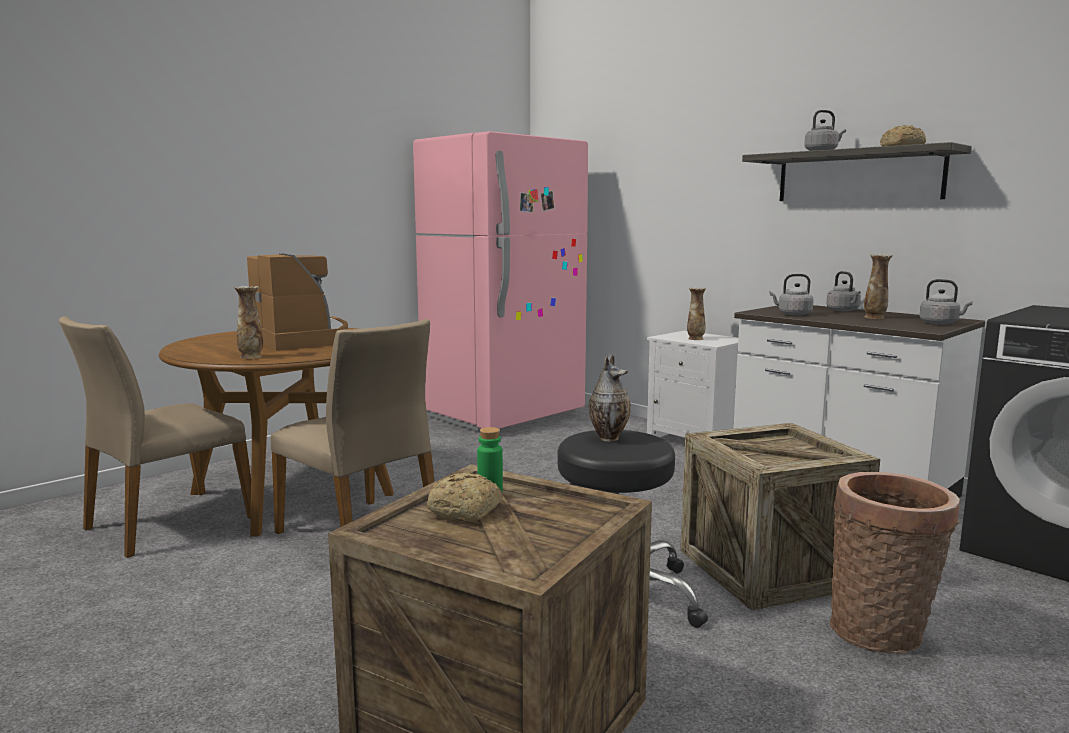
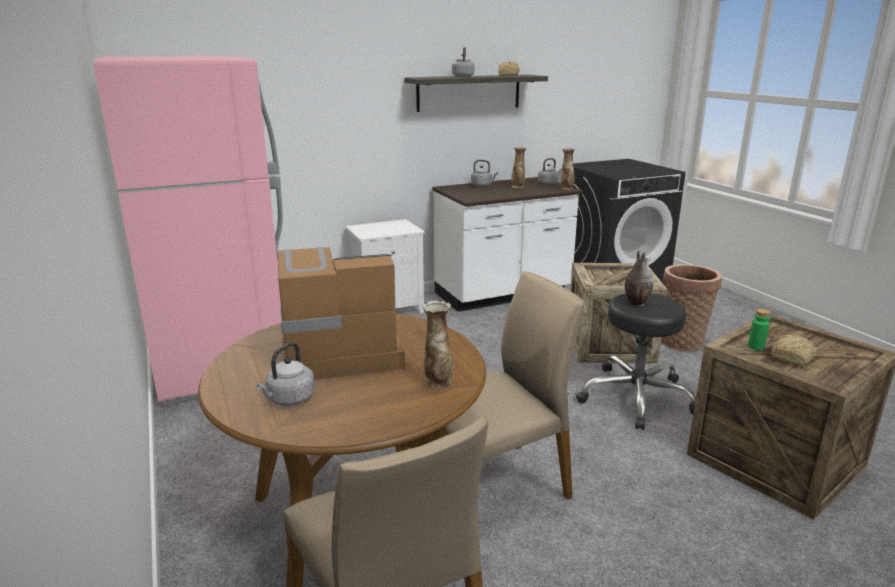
camera: 70 degrees left, 10 degrees up
(695, 339) = (388, 230): vase -> vase (566, 189)
(792, 314) = (489, 195): grey kettle -> grey kettle (289, 399)

